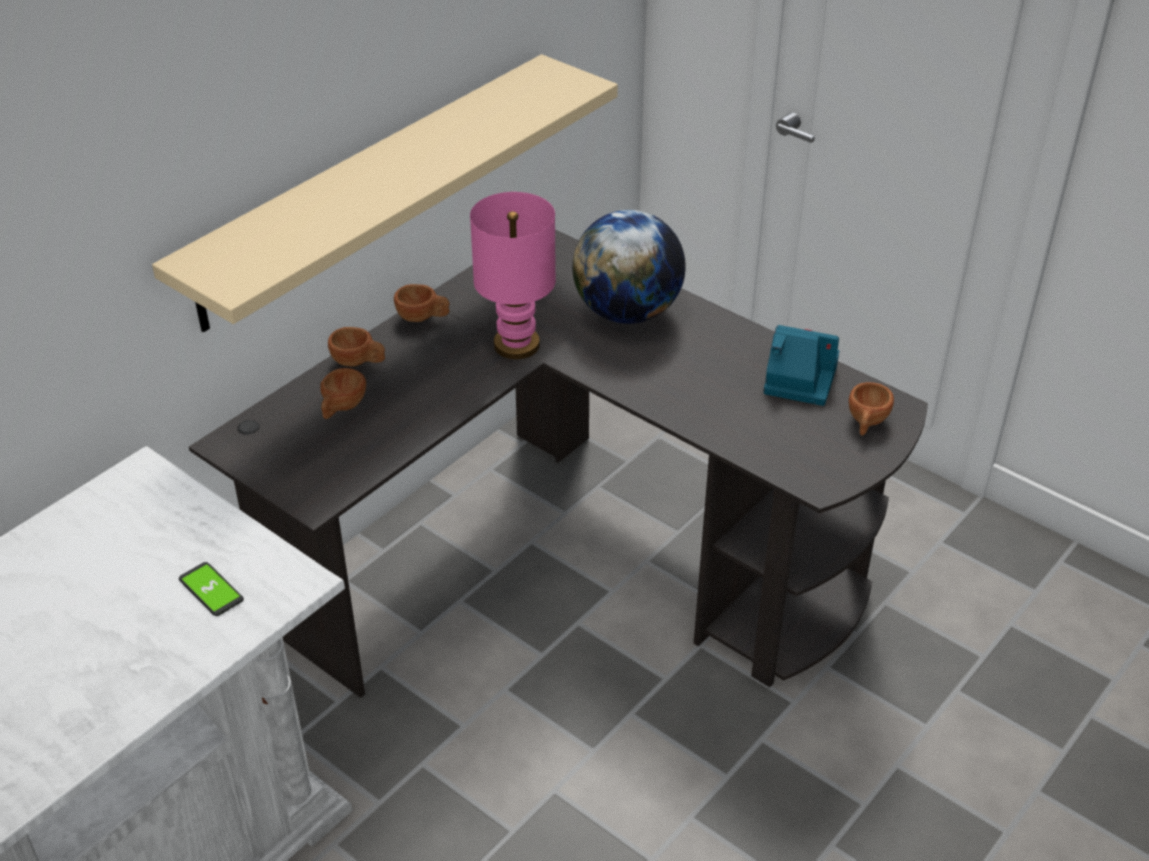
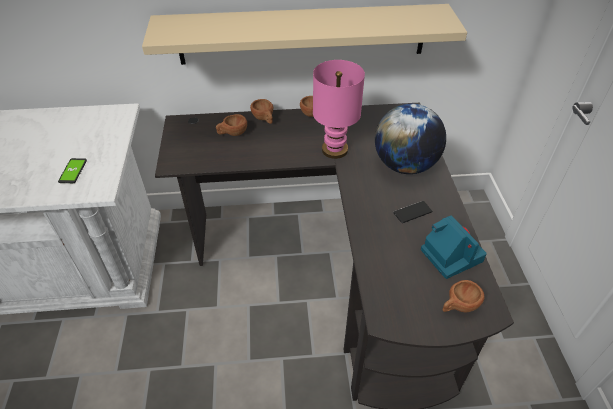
camera: 45 degrees right, 5 degrees up
(706, 360) = (412, 212): none -> phone

